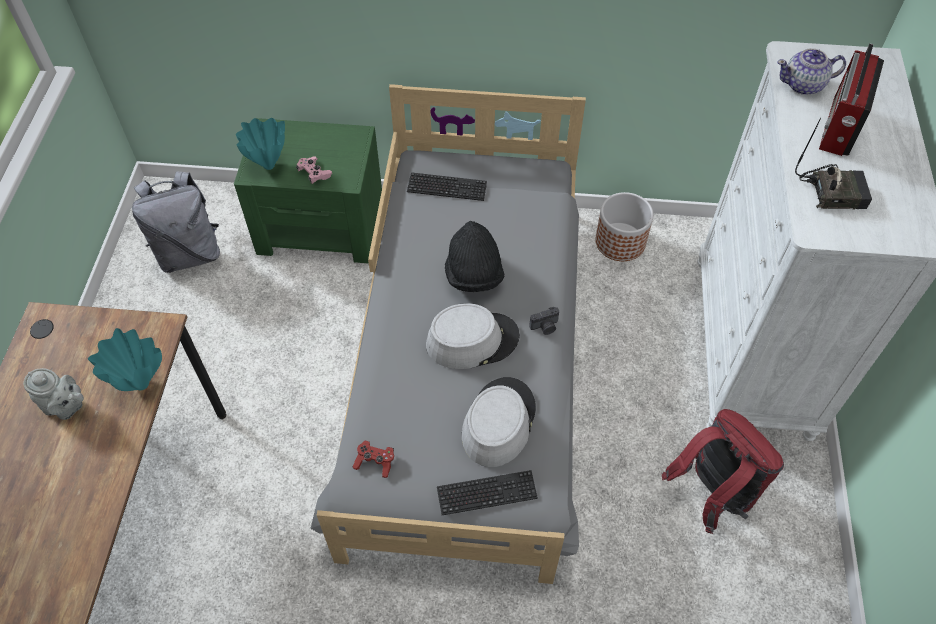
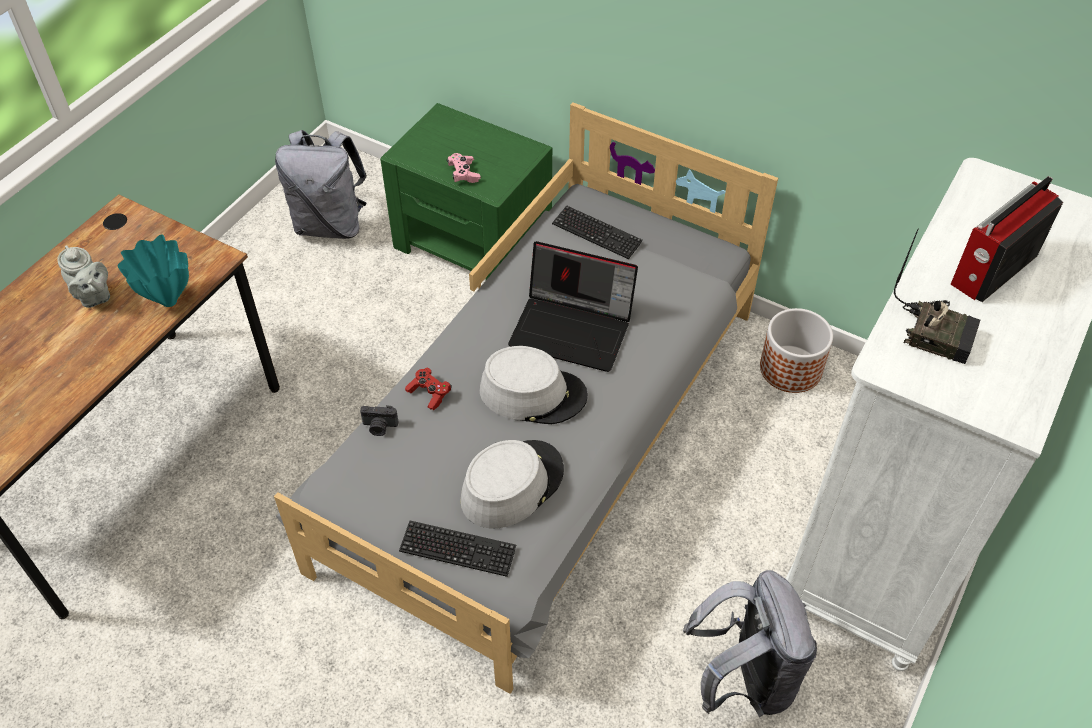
camera: 25 degrees right, 5 degrees down
(268, 166) = (422, 152): turquoise vase -> none
(375, 462) = (364, 473): red game controller -> red game controller (429, 393)
(473, 274) = (573, 329): black hat -> laptop
(545, 327) = (619, 409): camera -> camera (379, 427)
(711, 493) = (744, 678): red backpack -> grey backpack
(804, 85) = (979, 213): teapot -> none

